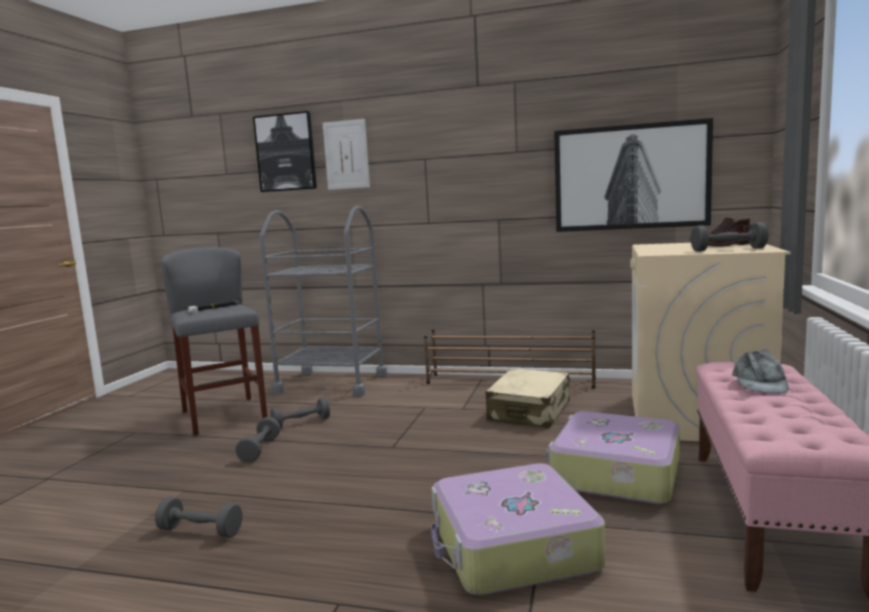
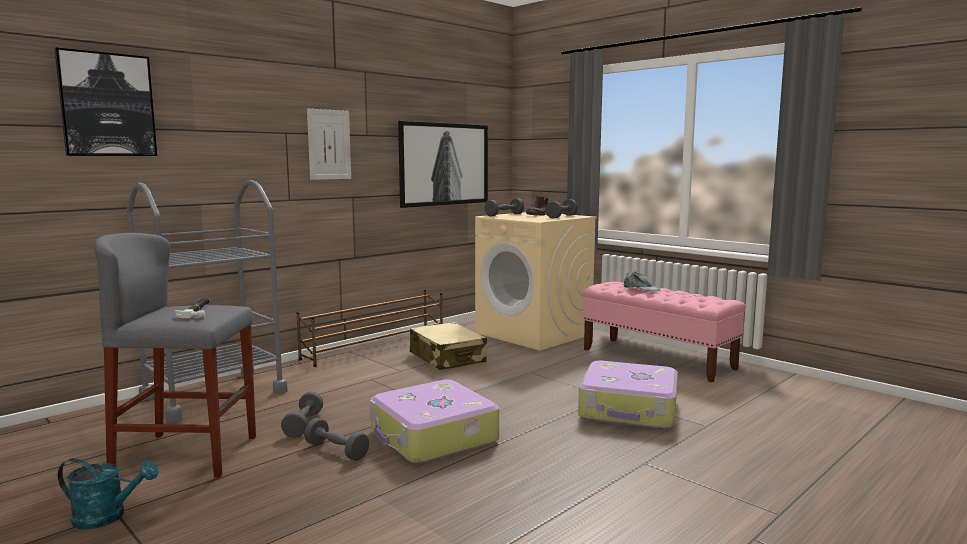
camera: 60 degrees left, 0 degrees up
(128, 433) = (108, 517): none -> turquoise watering can
(200, 531) = (481, 496): grey dumbbell -> grey dumbbell (504, 215)
(346, 155) = (197, 118): picture -> picture (329, 144)
(614, 473) = (575, 368): suitcase -> suitcase (433, 437)

